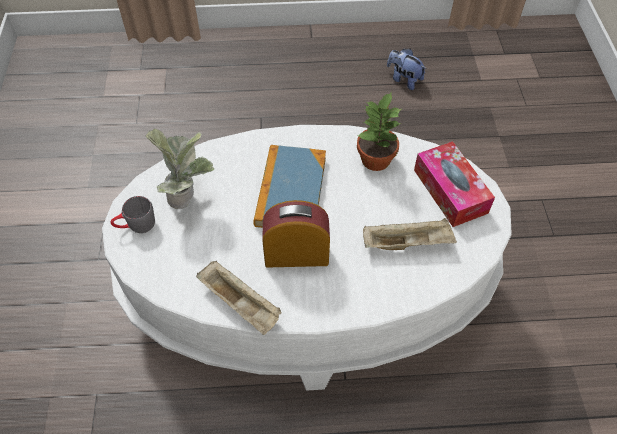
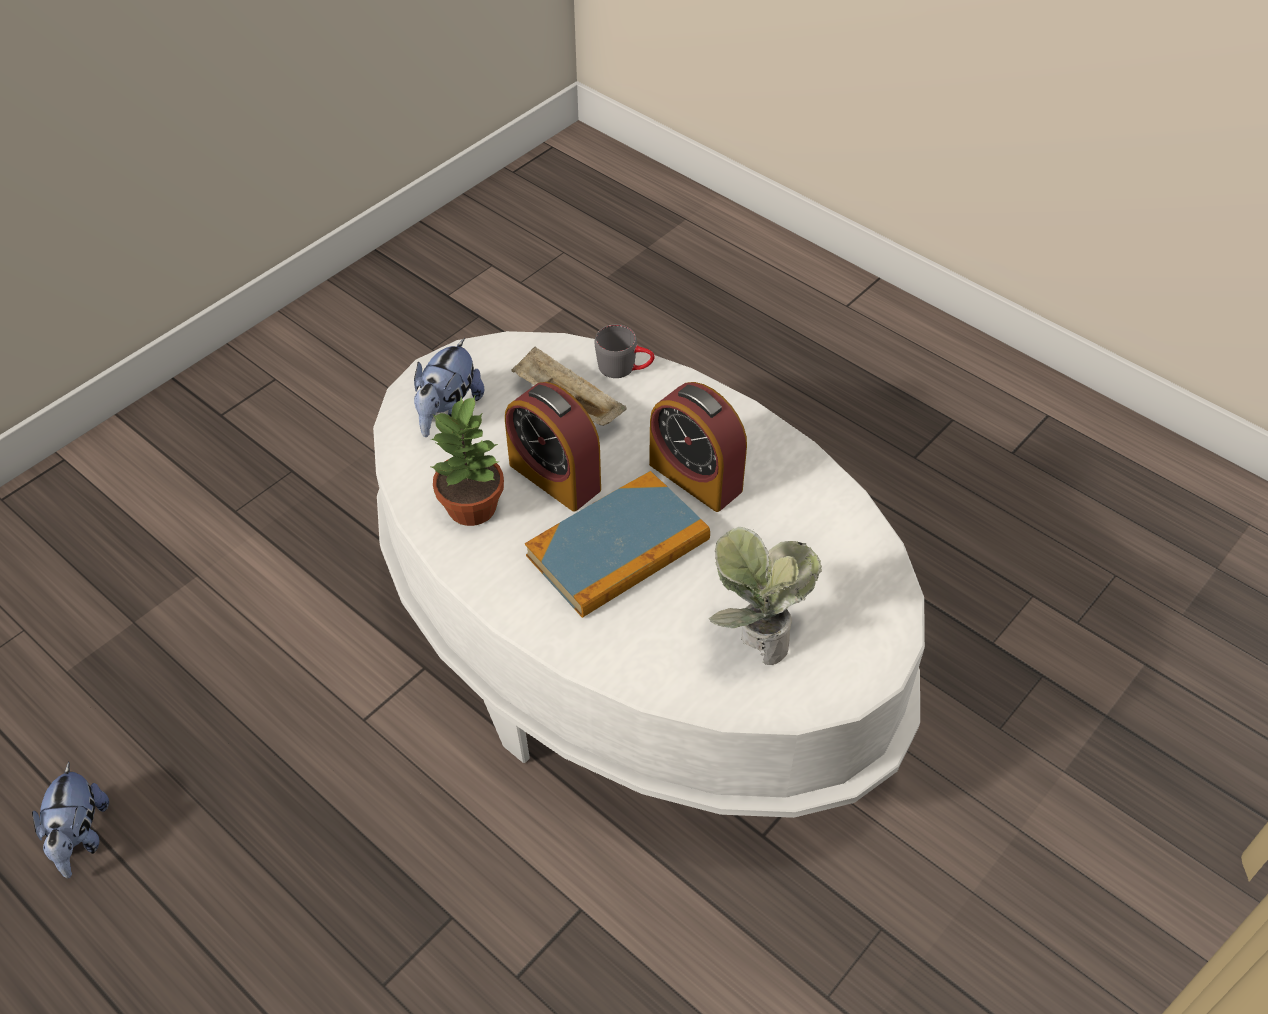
camera: 135 degrees left, 5 degrees down
(136, 225) = (855, 653): grey mug -> grey mug (625, 368)
(241, 304) = (807, 474): beige tray -> none
(360, 201) = (555, 477): none -> alarm clock
(450, 191) = (448, 413): tissue box -> plush toy

